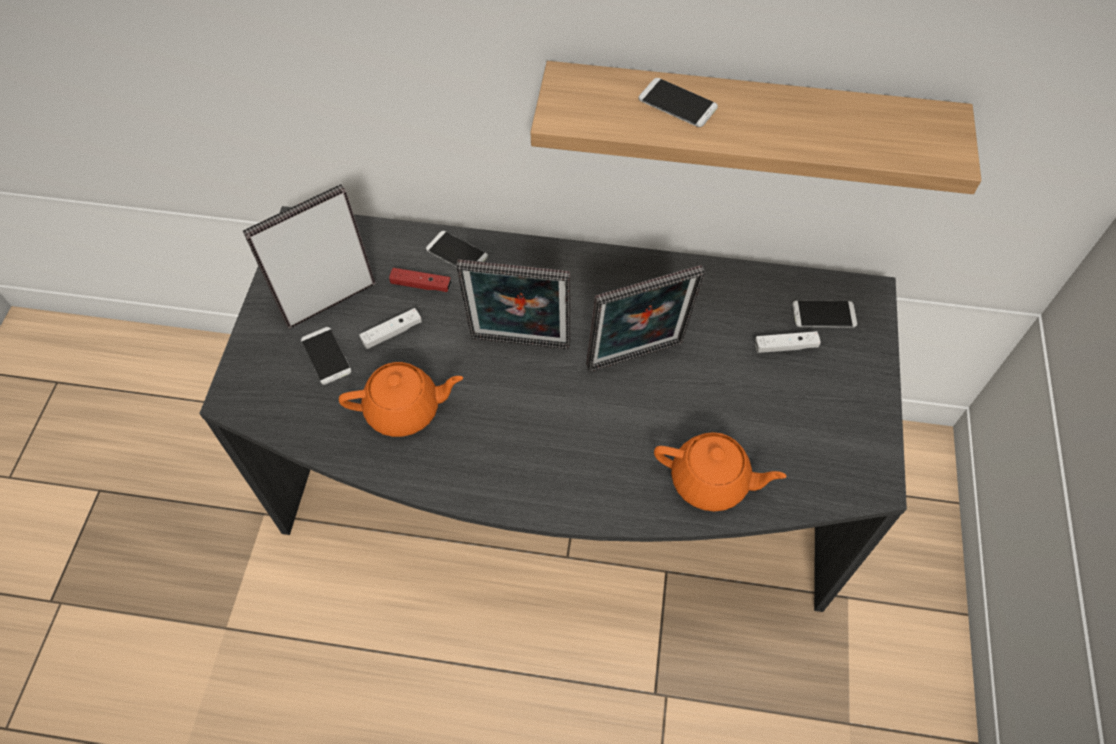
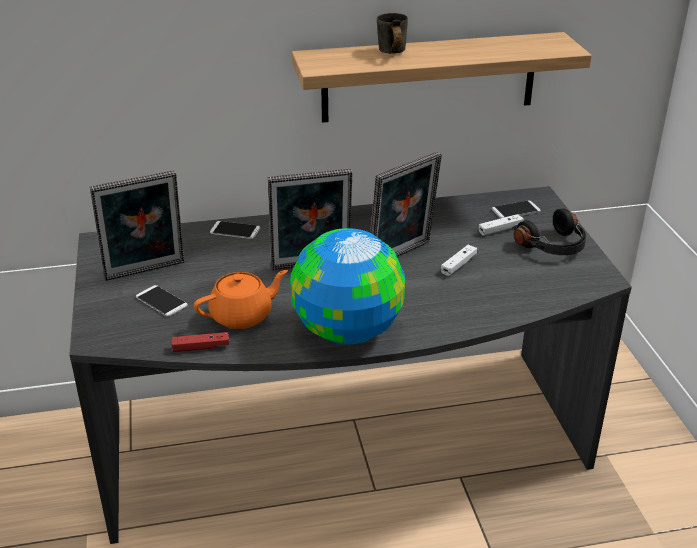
camera: 20 degrees left, 25 degrees down
(328, 299) = (146, 272): picture frame -> picture frame turned 150 degrees counterclockwise
(392, 333) = (208, 279): white game controller -> white game controller (458, 265)
(421, 285) = (217, 251): red game controller -> red game controller (201, 347)
(510, 476) = (346, 331): none -> globe
(677, 103) = (389, 54): phone -> grey mug
(711, 481) = (493, 302): orange teapot -> none
(840, 401) = (554, 246): none -> black headphones

